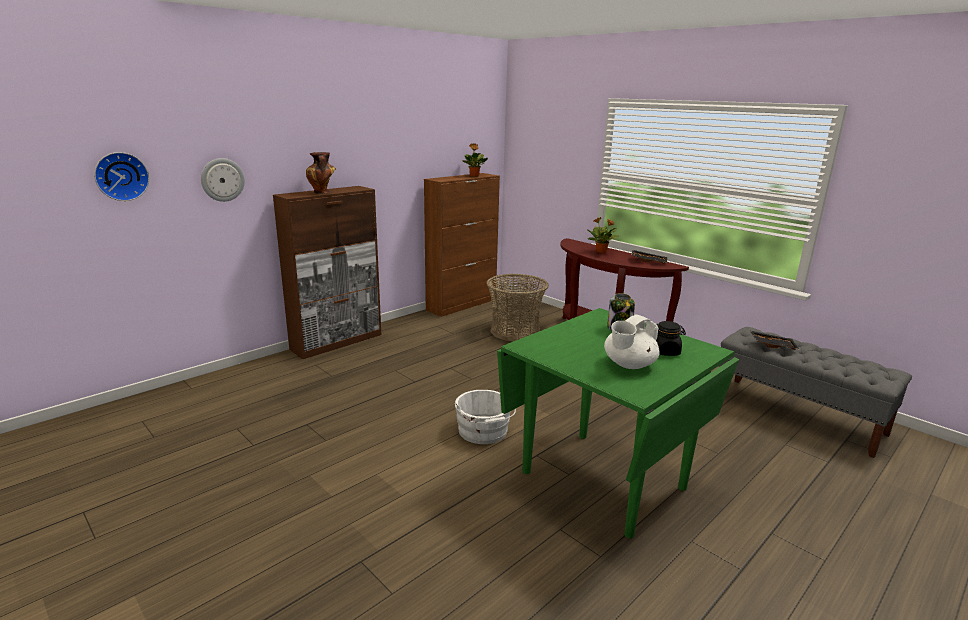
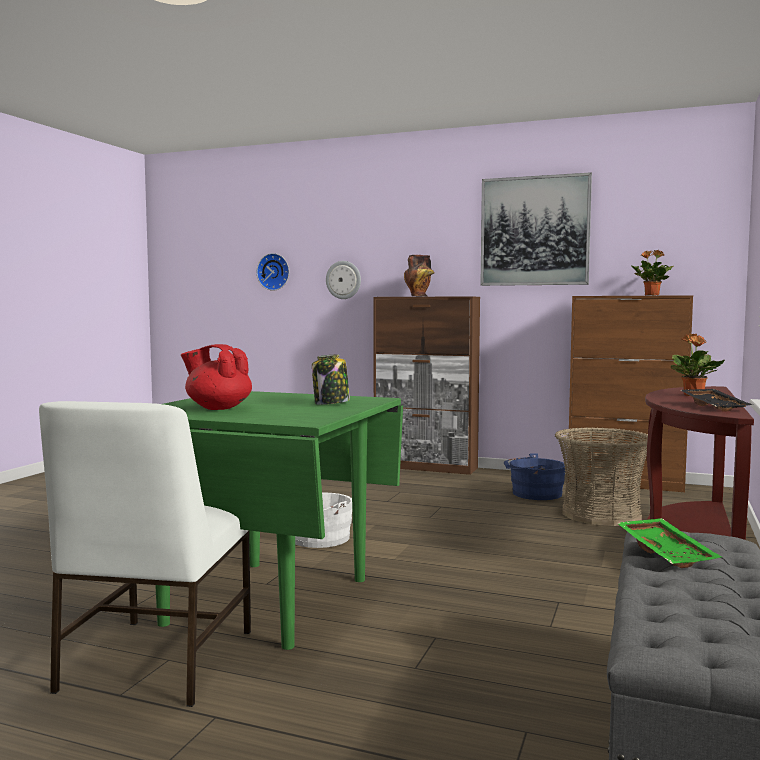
camera: 65 degrees right, 15 degrees down
(394, 126) = (534, 231): none -> picture
(454, 333) = (533, 494): none -> blue bucket
(628, 365) = (218, 408): white teapot -> red teapot
(665, 351) = (275, 413): black jar -> none
(693, 547) = (155, 661): none -> white chair
(772, 345) = (667, 553): black tray -> green tray

